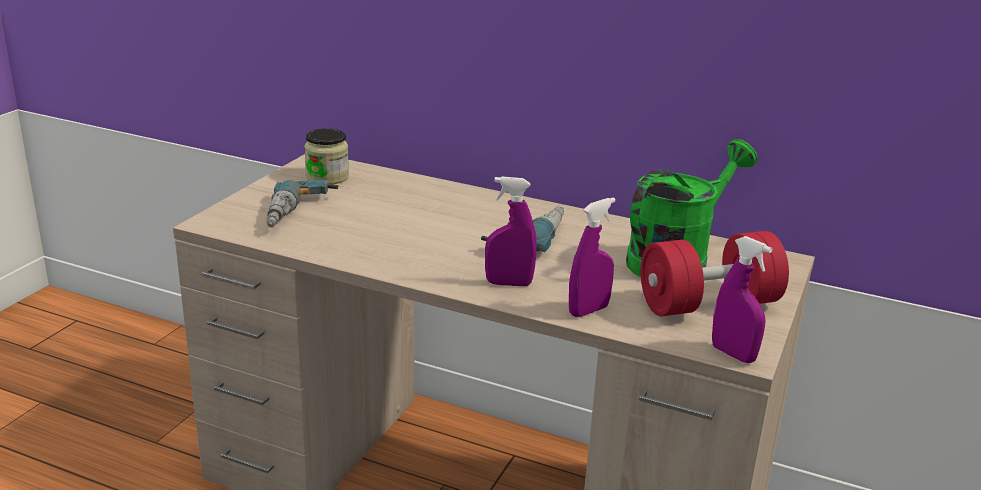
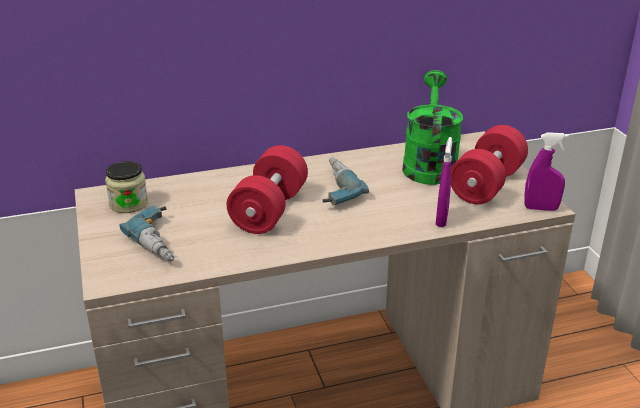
camera: 40 degrees left, 5 degrees up
(431, 229) = (269, 210): none -> red dumbbell
(508, 283) = (375, 224): purple spray bottle -> none

